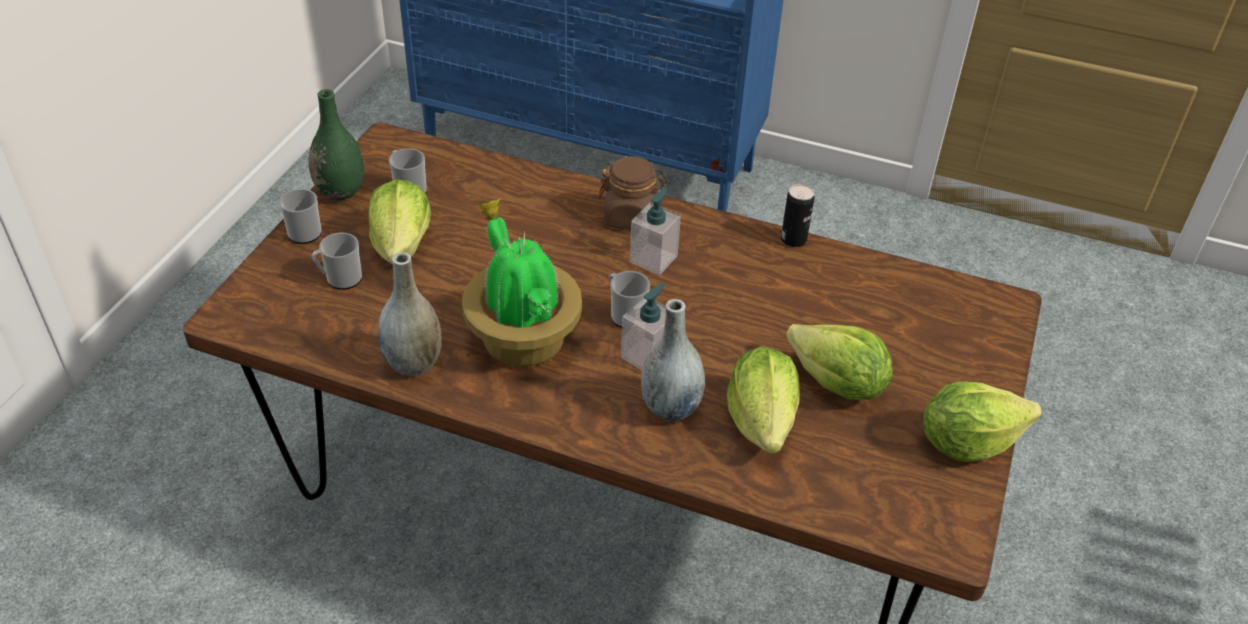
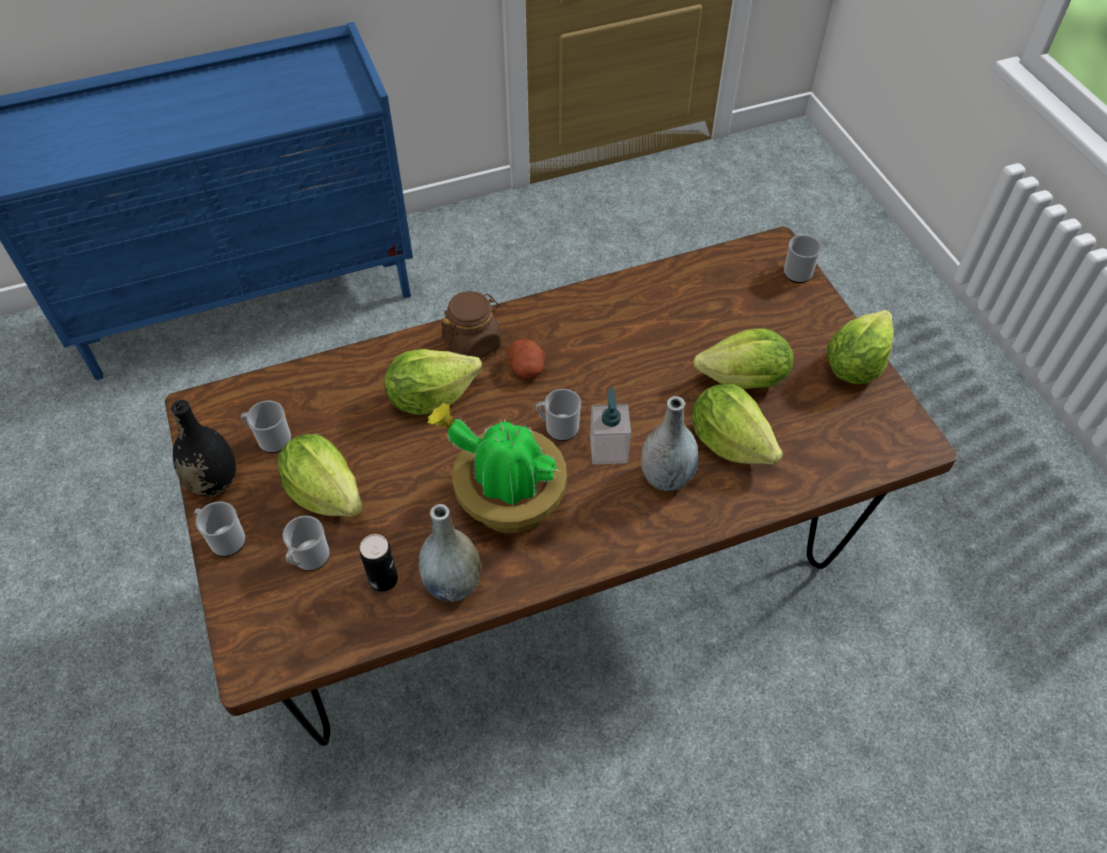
camera: 40 degrees left, 10 degrees up
(341, 192) = (214, 482): green vase -> black vase
(553, 232) = (431, 397): none -> lettuce
(653, 259) = (527, 368): soap dispenser -> potato
(793, 239) = (602, 286): can -> can (383, 579)
(1004, 333) = (796, 270): none -> mug

